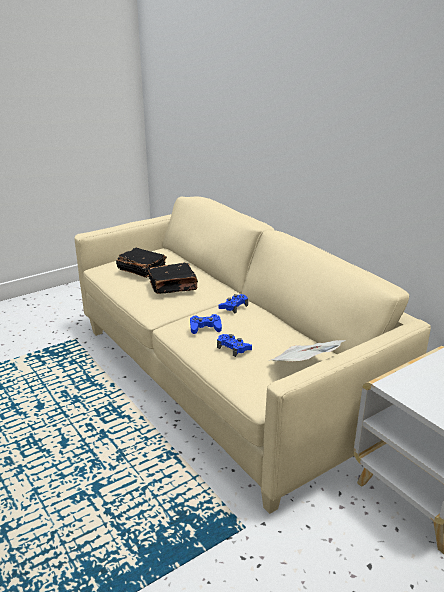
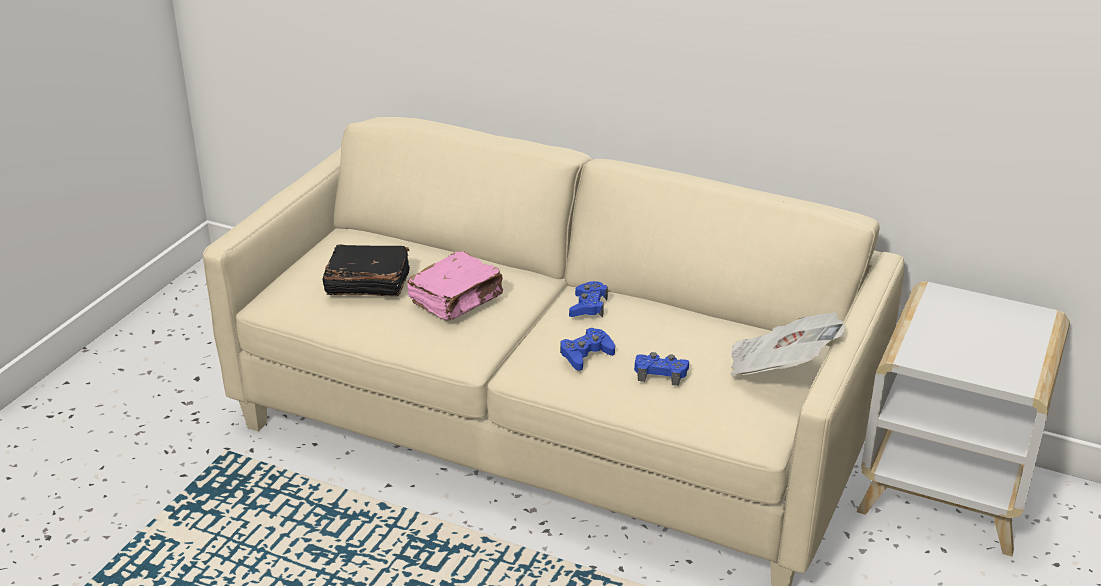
camera: 30 degrees left, 5 degrees up
(173, 287) = (457, 300): black book -> pink book

